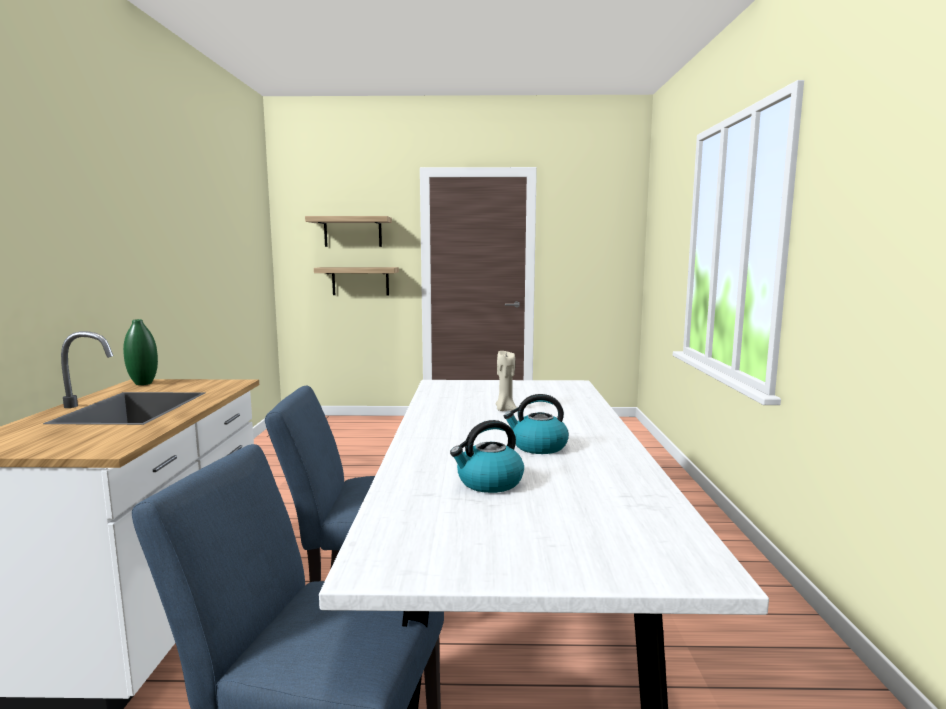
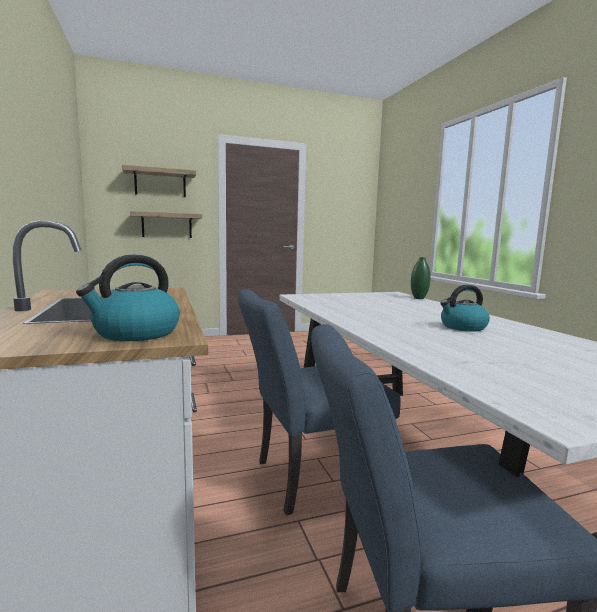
camera: 20 degrees left, 0 degrees up
(143, 383) = (67, 292): green vase -> green vase (419, 298)
(489, 482) = (487, 350): kettle -> kettle (135, 333)
(505, 409) = (385, 308): beige candle -> none

